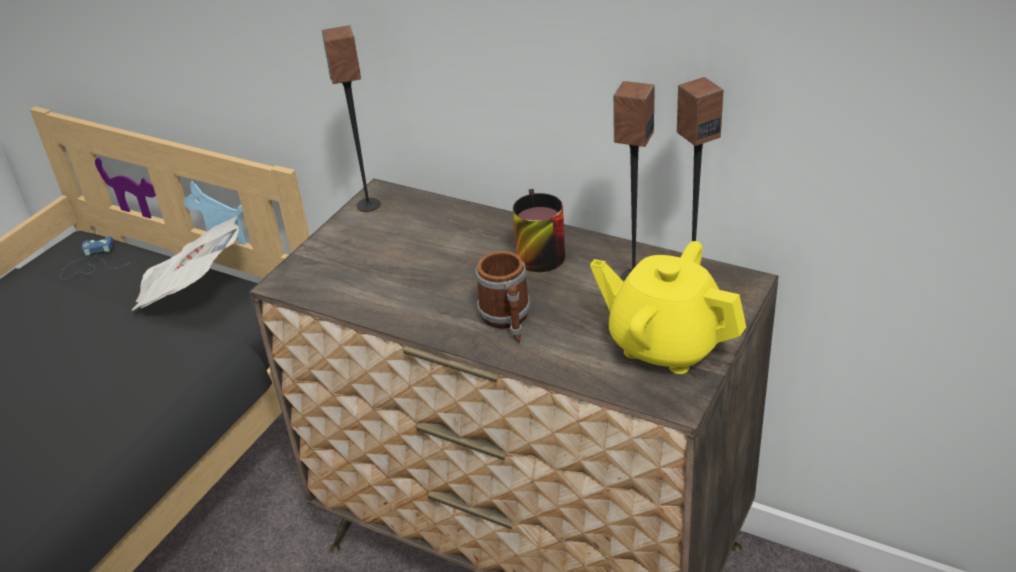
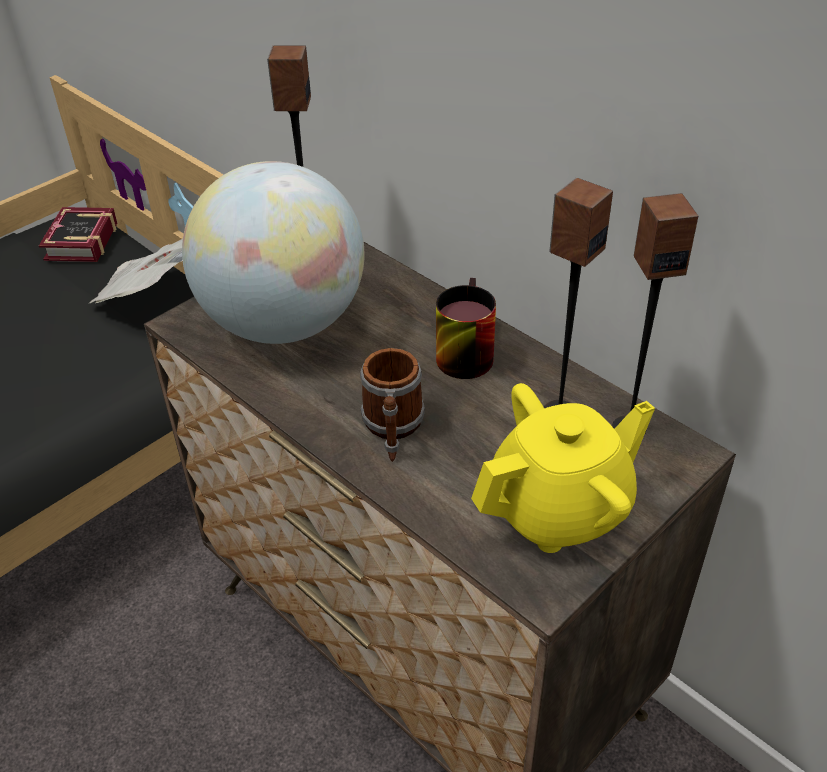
camera: 15 degrees right, 5 degrees up
(91, 263) = (78, 243): blue game controller -> book
(375, 264) = (284, 323): none -> globe
(665, 344) = (560, 510): yellow teapot -> yellow teapot turned 105 degrees clockwise

